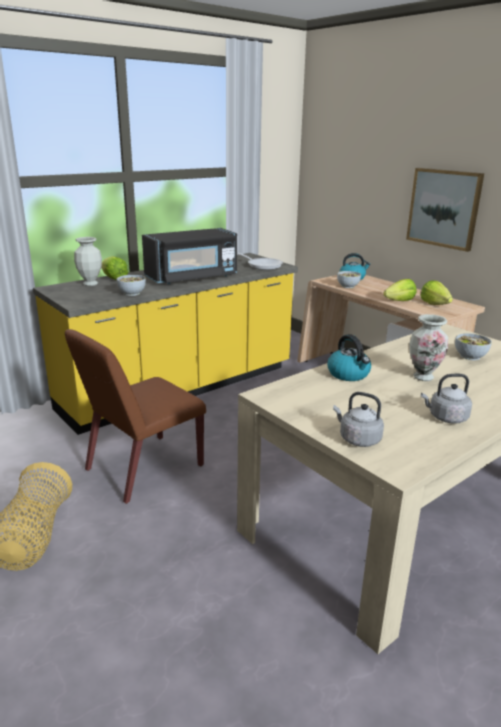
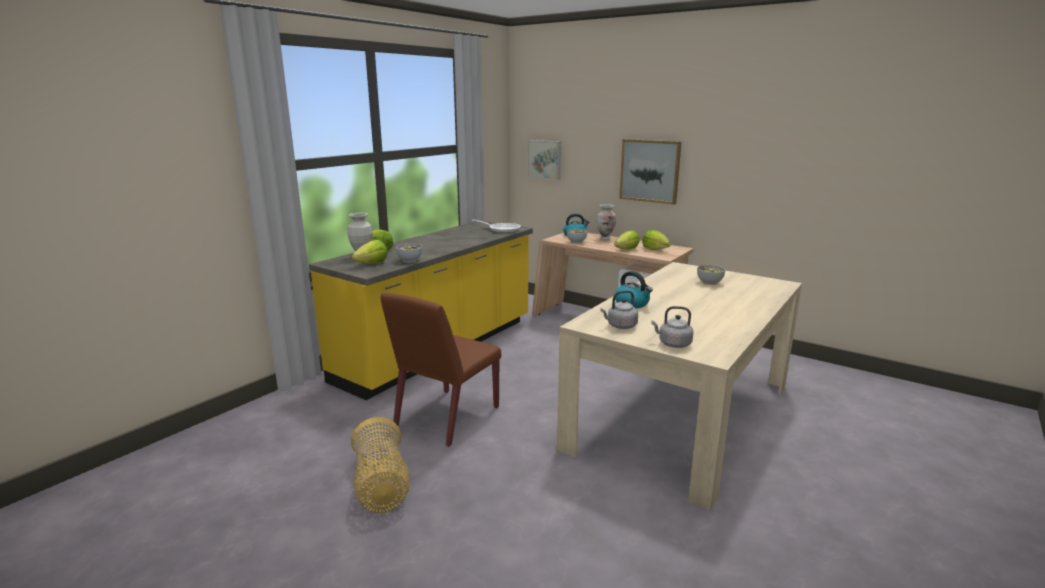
camera: 15 degrees left, 5 degrees down
(91, 293) = (372, 263): none -> lettuce
(192, 278) = (450, 244): black microwave -> none
(332, 188) = (545, 159): none -> picture
(423, 377) = (687, 299): vase -> vase (605, 239)
(446, 418) = (722, 323): grey kettle -> grey kettle (620, 326)

